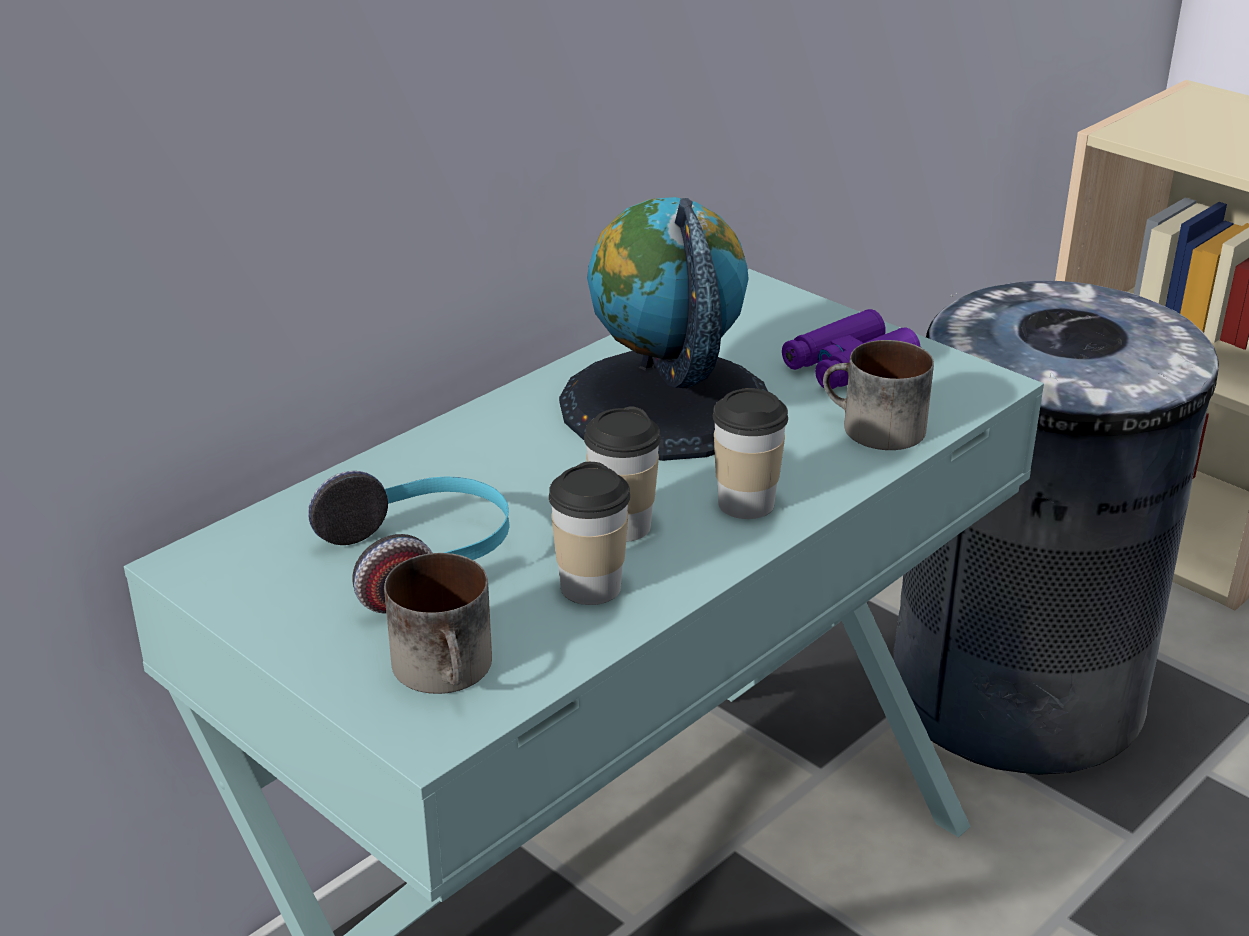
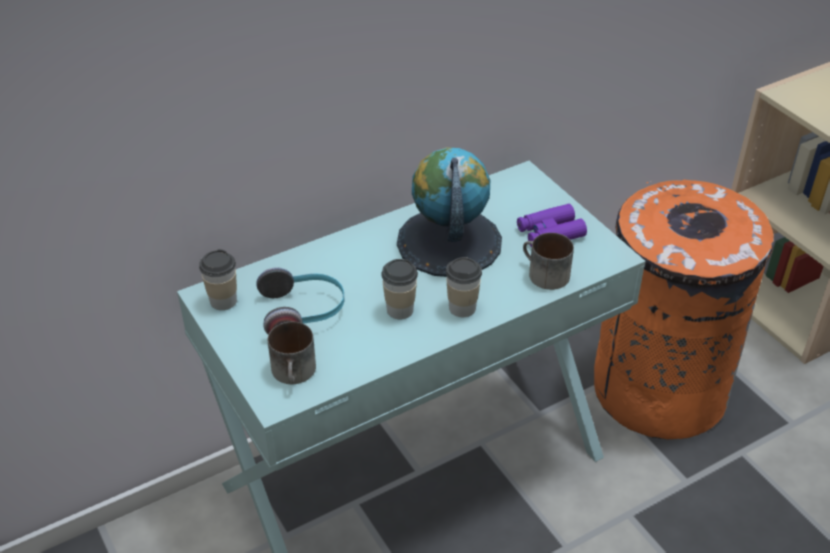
camera: 15 degrees right, 10 degrees up
(590, 587) = (372, 341): cup -> cup (223, 301)
(1014, 693) = (658, 389): grey trash can -> orange trash can

